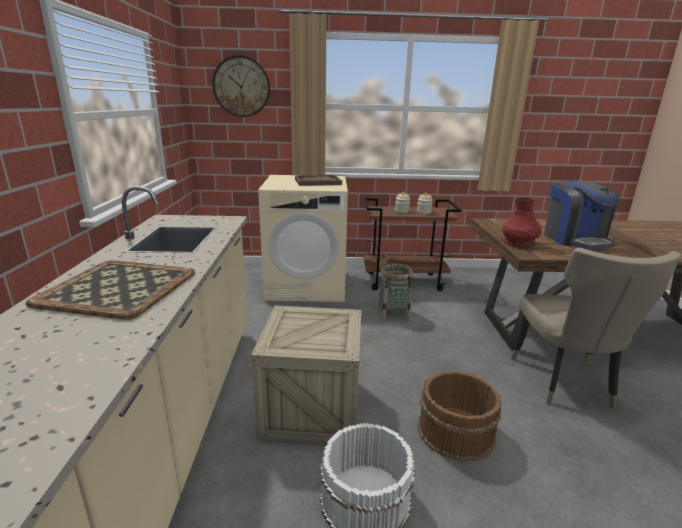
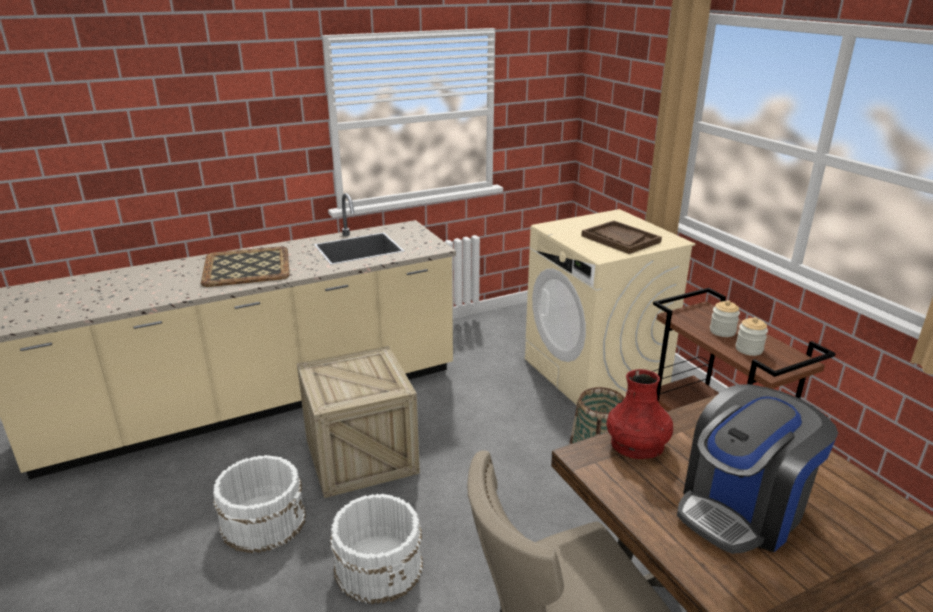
camera: 65 degrees right, 5 degrees up
(241, 87) = (627, 83): wall clock -> none
(455, 431) = (379, 566): brown bucket -> white bucket

